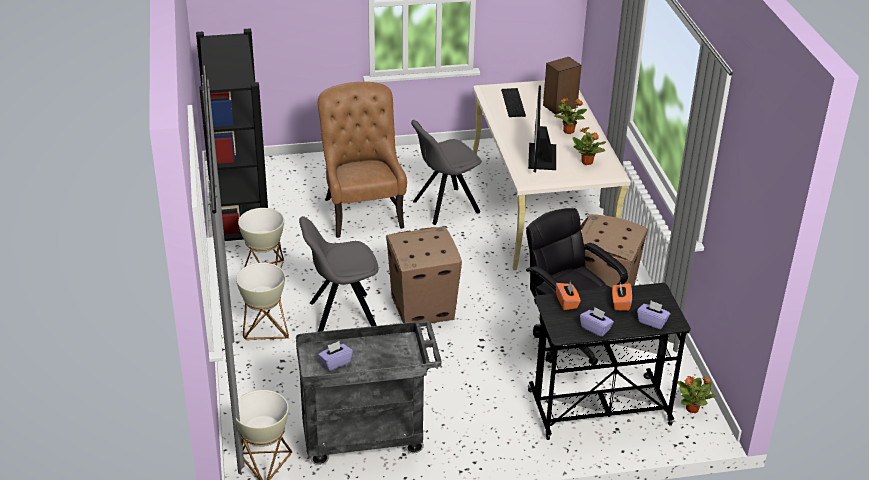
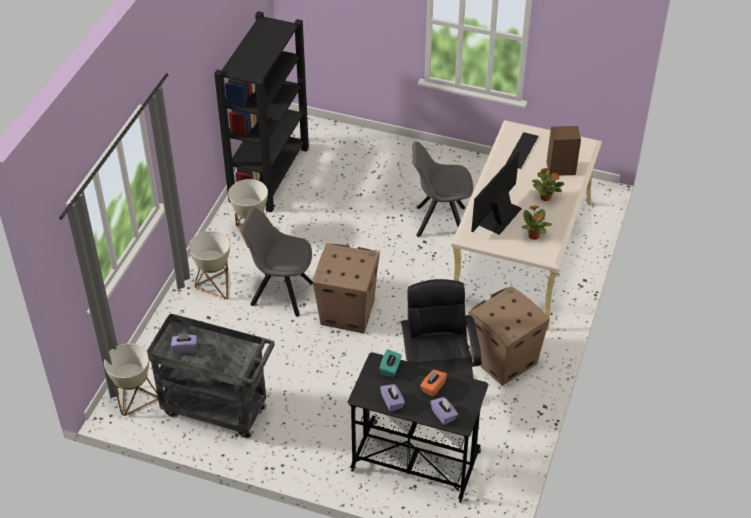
camera: 30 degrees right, 10 degrees up
(362, 212) = (367, 203): brown chair -> none
(567, 302) = (390, 369): orange tissue box -> turquoise tissue box
(693, 409) = (492, 496): potted plant -> none

